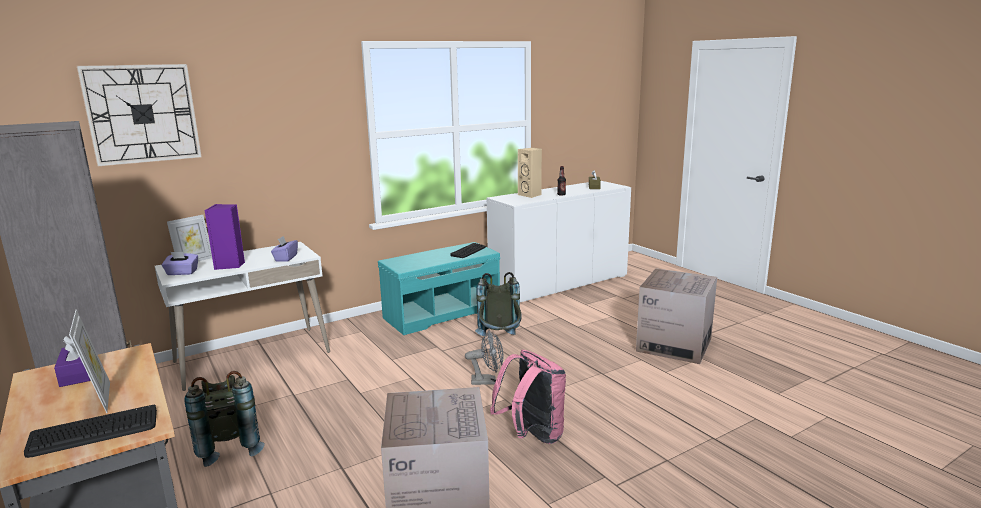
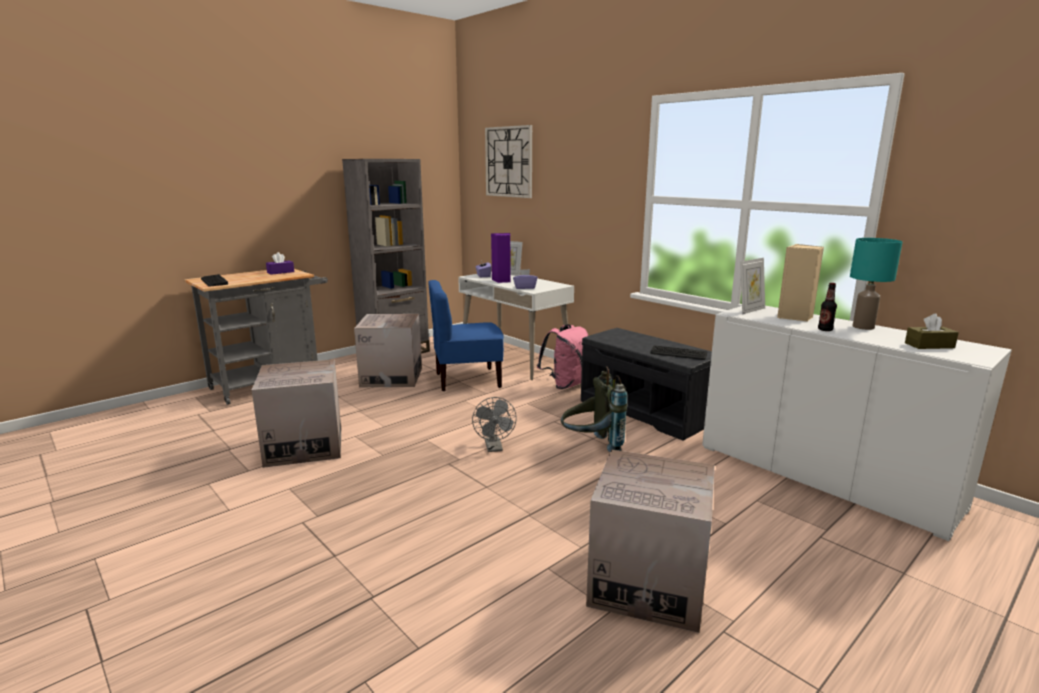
camera: 80 degrees right, 0 degrees up
(100, 398) = (248, 277): picture frame -> picture frame (750, 310)
(230, 446) = (391, 377): grey backpack -> cardboard box
(295, 389) = (467, 380): none -> blue chair
(442, 313) = (647, 411): turquoise bench -> grey bench
(532, 435) = (392, 476): pink backpack -> pink backpack (565, 384)
(556, 189) = (863, 327): none -> turquoise table lamp

